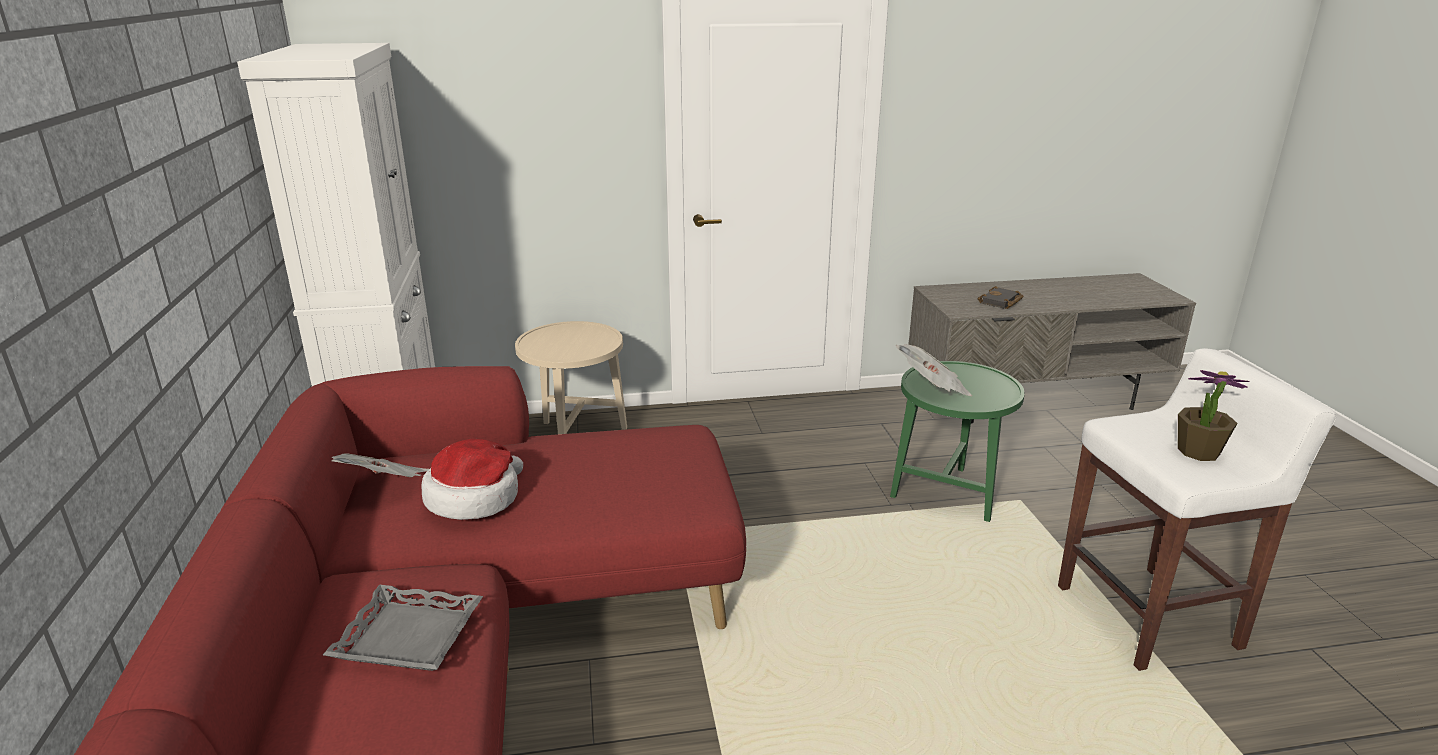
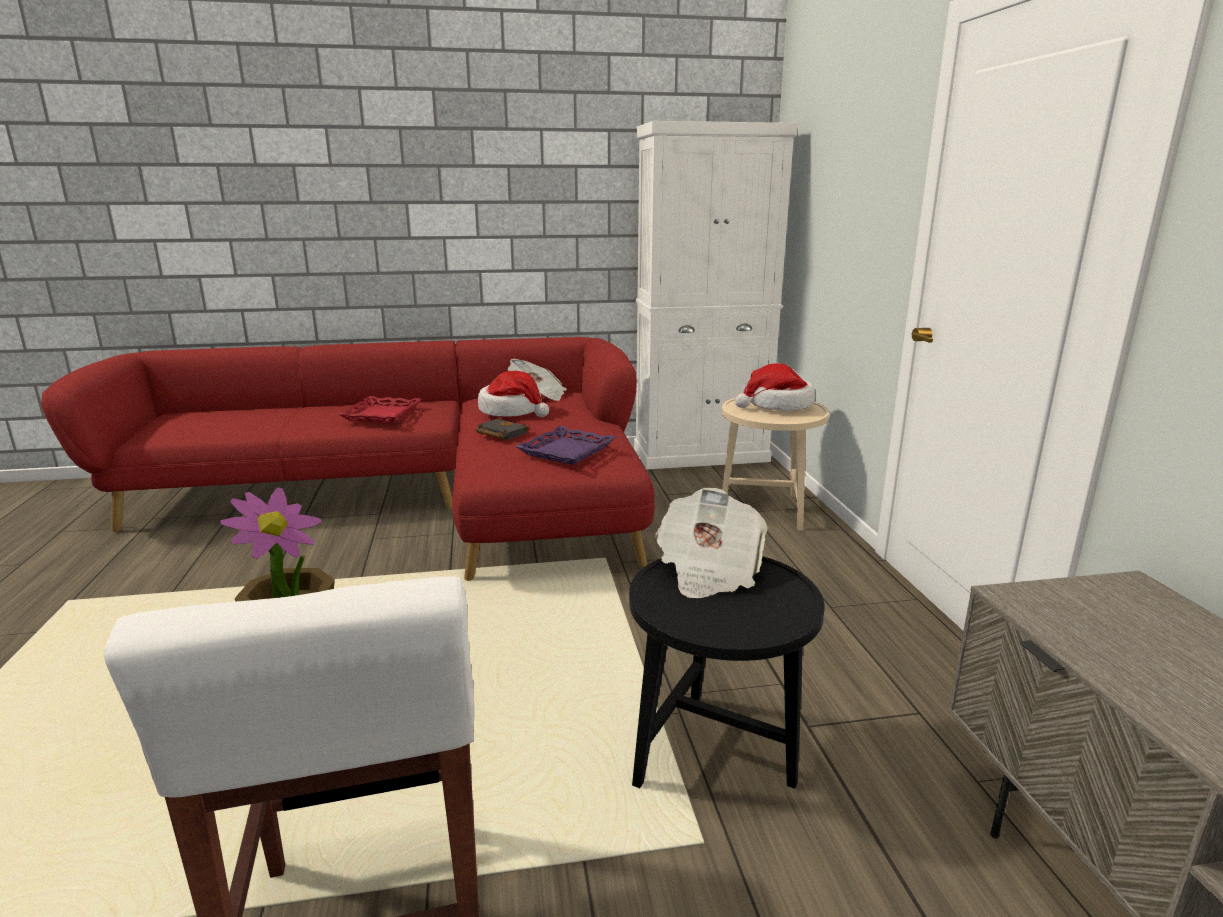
camera: 90 degrees right, 5 degrees down
(409, 635) = (382, 414): grey tray -> red tray
(561, 338) = (777, 405): none -> hat
(653, 454) = (566, 451): none -> purple tray
(948, 492) = (715, 756): green side table -> black side table
(1001, 302) = (1141, 659): black book -> black book (500, 433)

